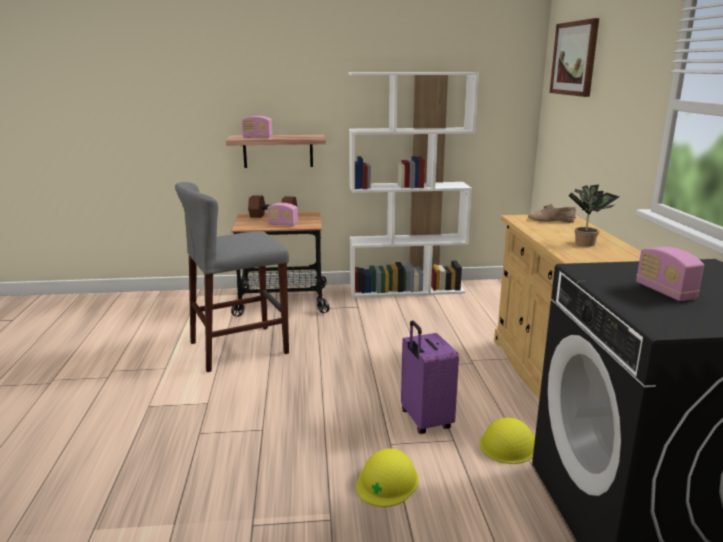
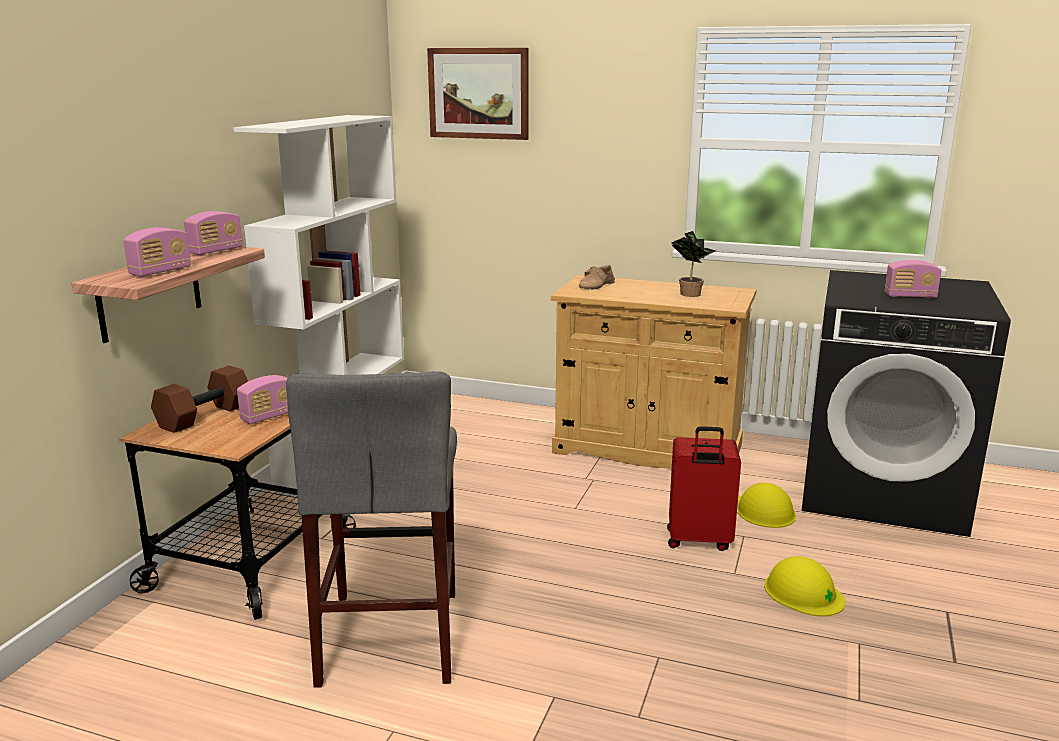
camera: 65 degrees left, 0 degrees up
(307, 136) = (216, 251): none -> radio
(424, 421) = (698, 541): purple suitcase -> red suitcase

